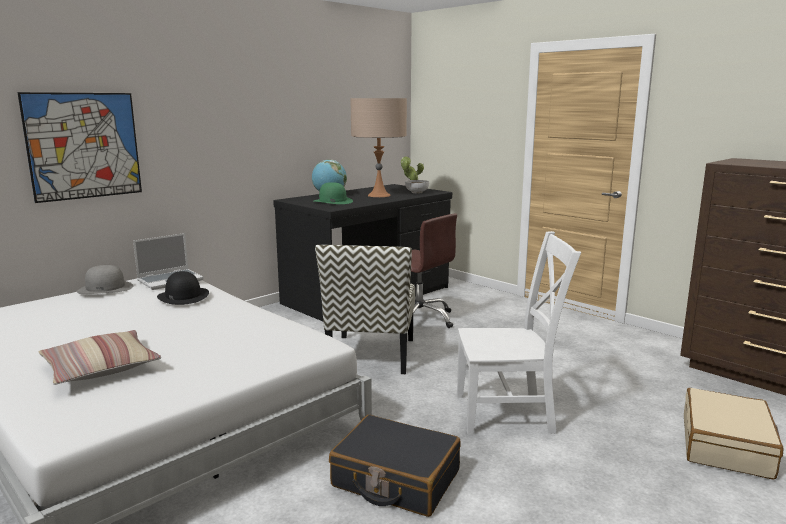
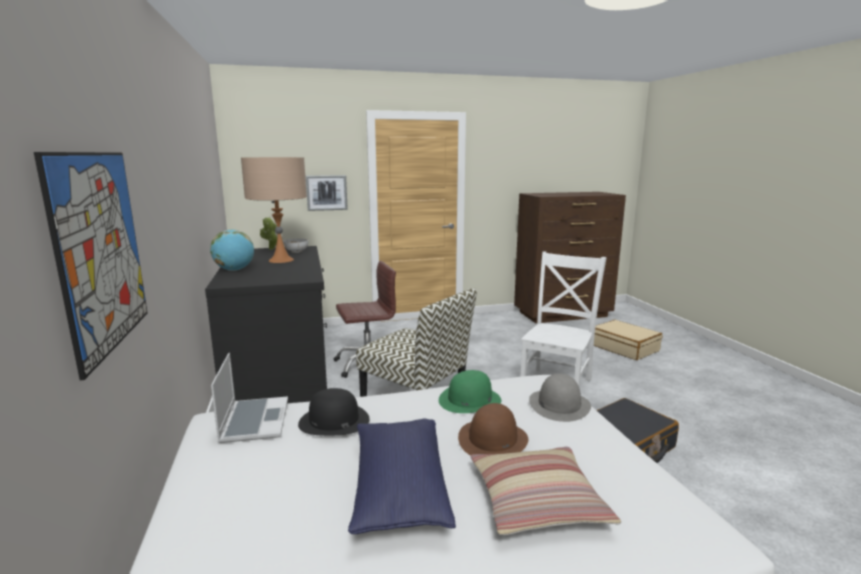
camera: 60 degrees left, 0 degrees up
(103, 329) = (399, 489): none -> blue pillow
(106, 288) = (212, 473): grey hat -> grey hat (559, 404)
(184, 342) = (493, 439): none -> brown hat
(332, 201) = (274, 274): green hat -> green hat (469, 400)
(486, 138) = (326, 192): none -> picture

